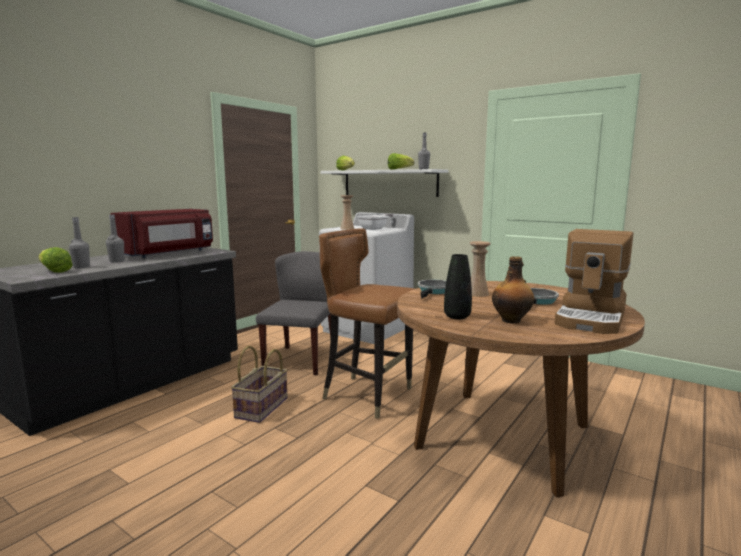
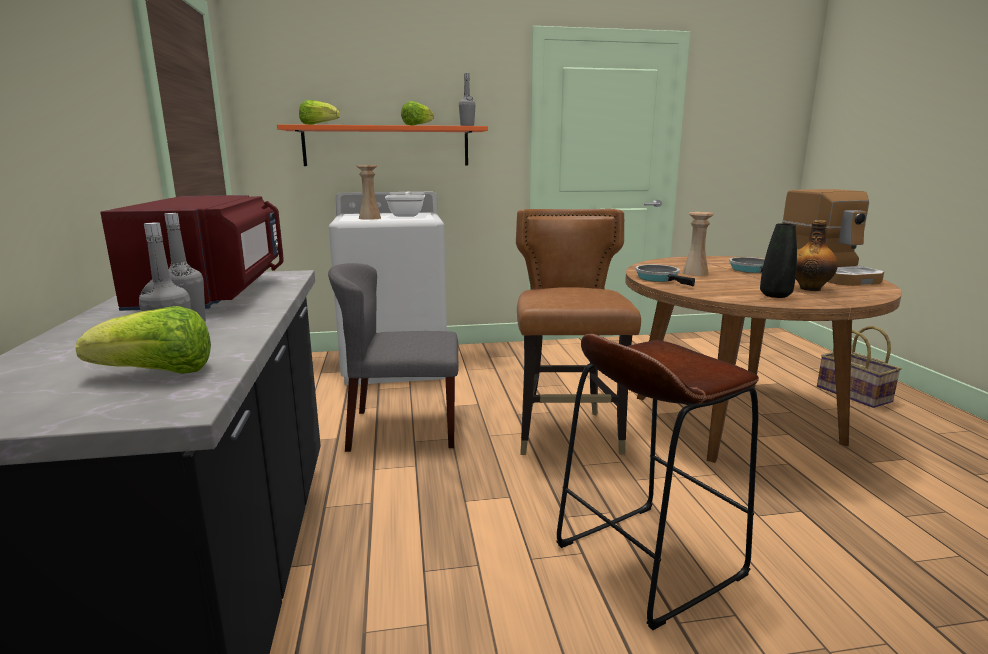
camera: 45 degrees left, 5 degrees up
(261, 464) = (648, 560): none -> brown stool
(262, 408) = (499, 504): basket -> basket (854, 394)
(300, 360) = (402, 429): grey chair -> grey chair turned 60 degrees counterclockwise
(368, 395) = (567, 434): brown chair -> brown chair turned 105 degrees clockwise
(389, 183) = (386, 146): white shelf -> orange shelf

